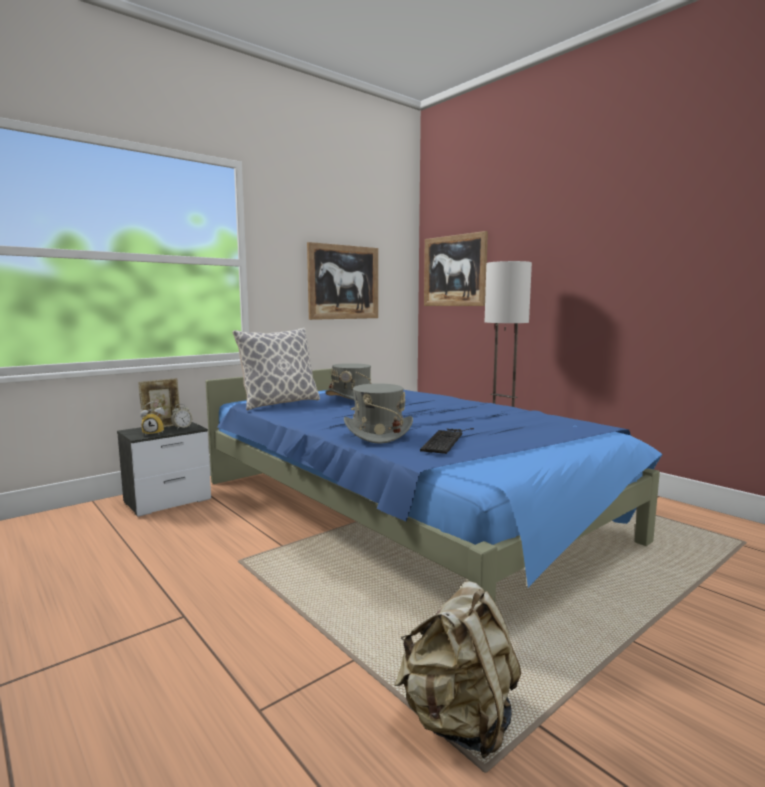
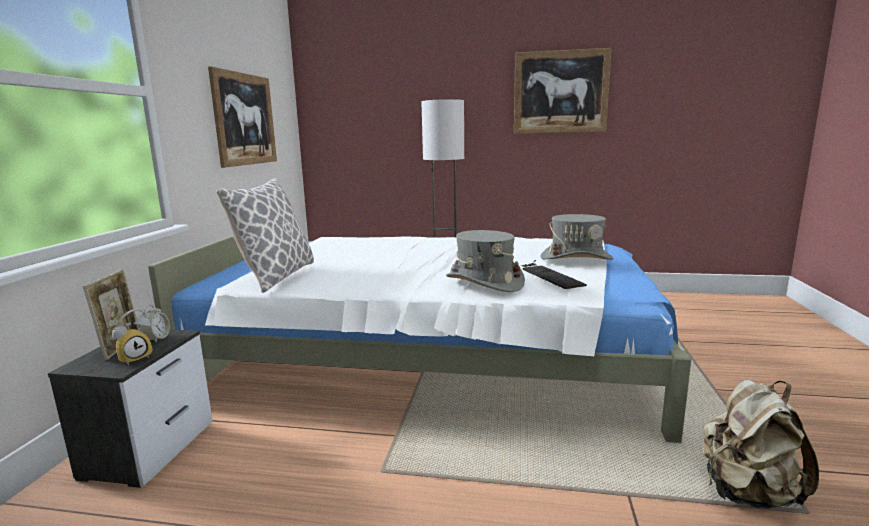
camera: 40 degrees left, 5 degrees up
(352, 398) = (341, 255): grey hat -> grey hat (576, 258)
(403, 510) = (434, 357): blue bed -> white bed
(454, 271) = (348, 107): picture -> picture (560, 92)

